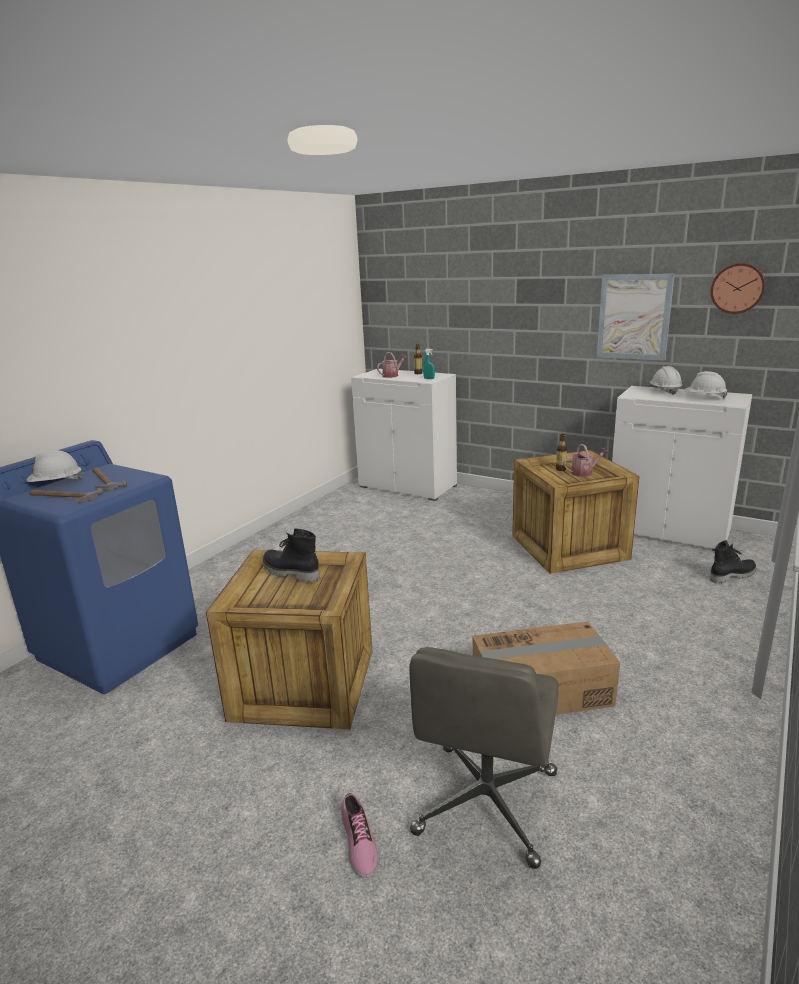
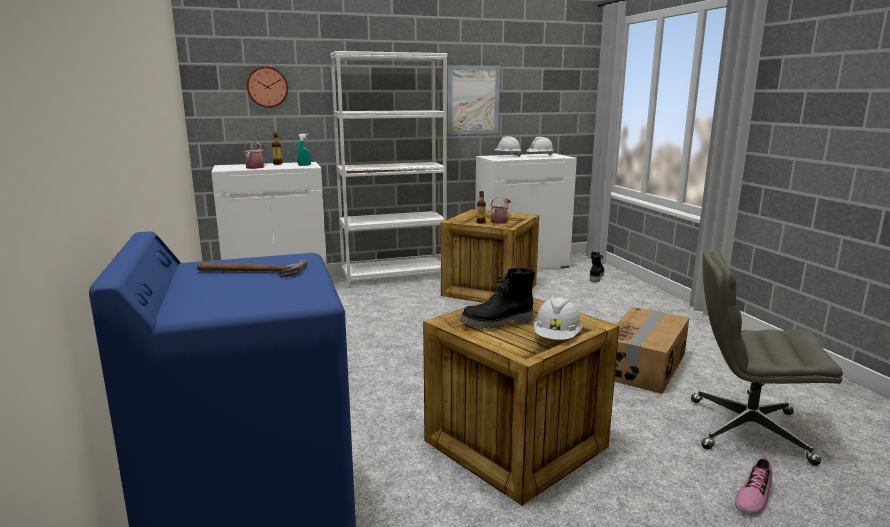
camera: 50 degrees left, 5 degrees down
(56, 484) = (184, 290): white hard hat -> white hard hat (557, 338)
(63, 497) = (257, 293): hammer -> none
(358, 842) = (753, 495): shoe -> shoe turned 105 degrees clockwise
(486, 804) = (746, 430): grey office chair -> grey office chair turned 135 degrees clockwise
(512, 503) = (394, 276): none -> white bookcase
(737, 288) = (539, 77): wall clock -> wall clock (267, 87)

